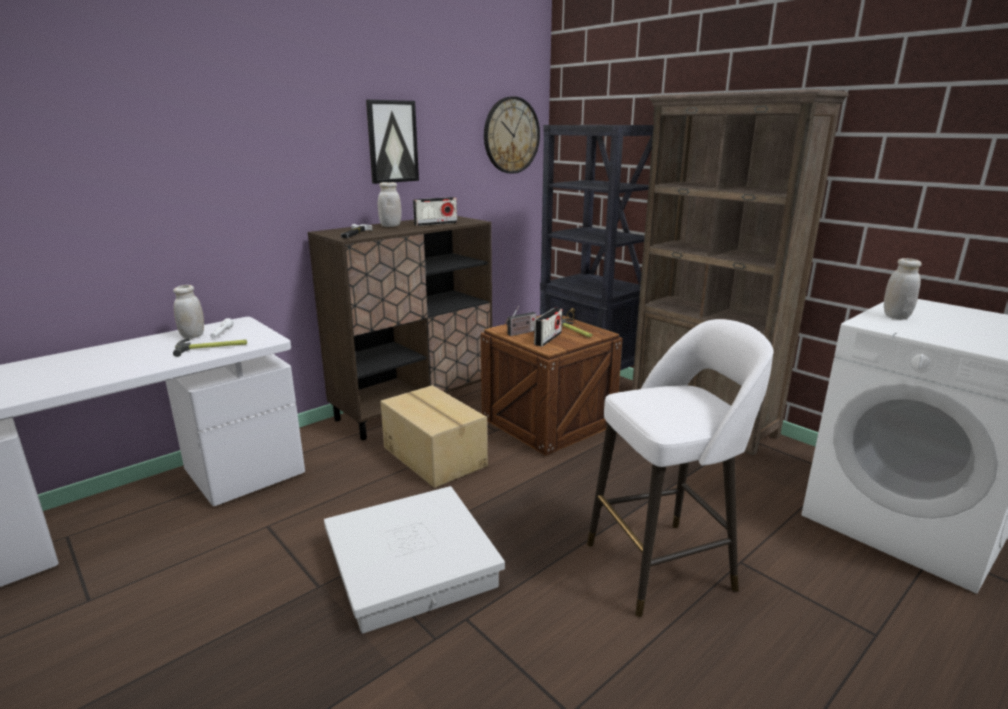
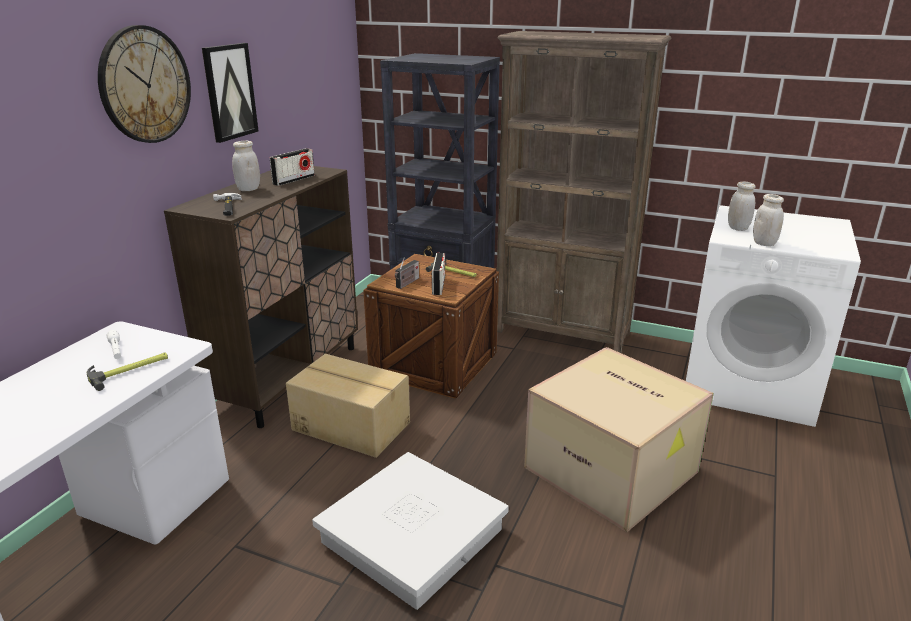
camera: 25 degrees left, 5 degrees up
(193, 336) = (83, 360): white jar -> white jar (764, 243)
(511, 135) = (329, 67): wall clock -> wall clock (145, 85)
(663, 565) = (613, 469): white stool -> cardboard box

